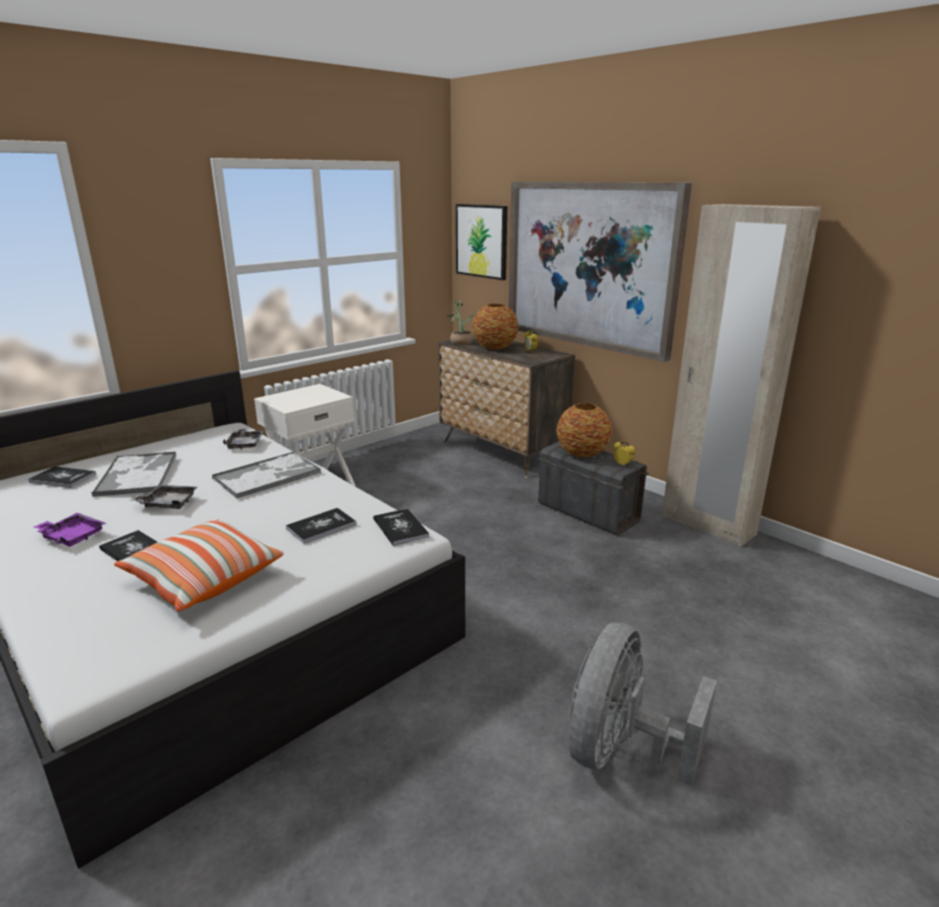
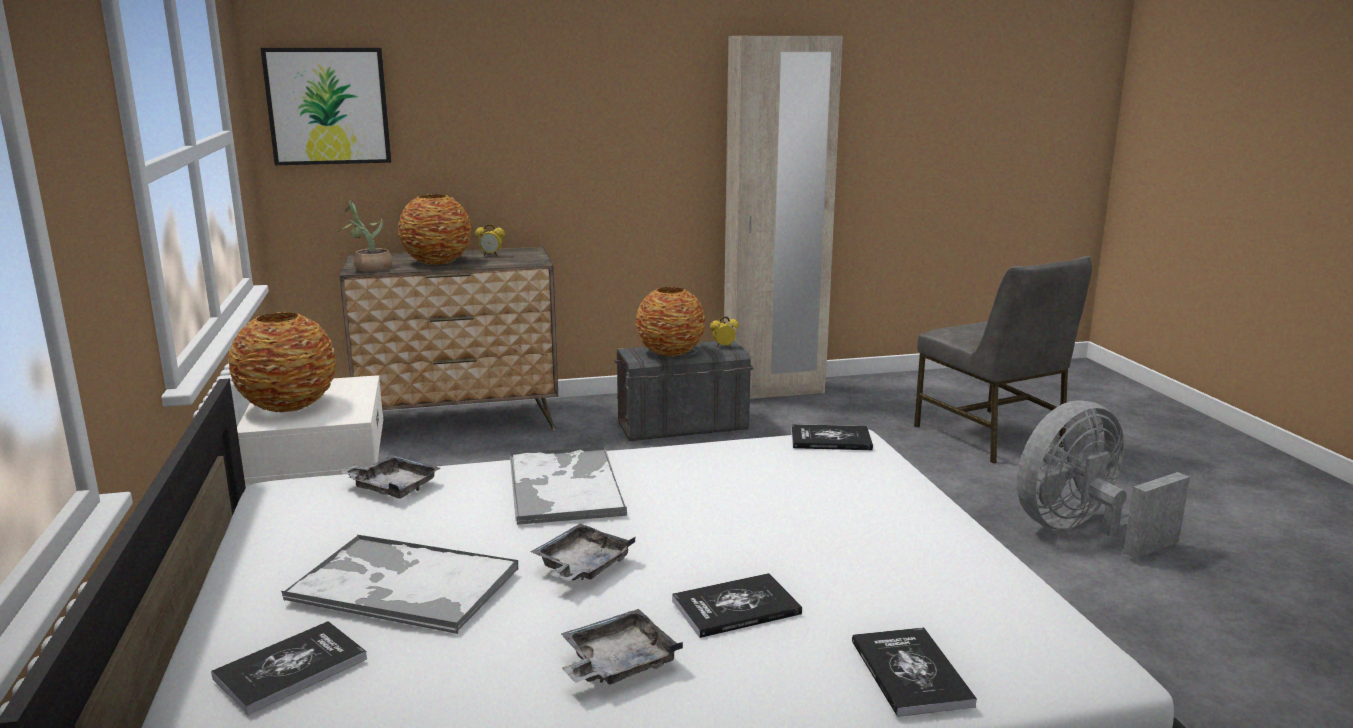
camera: 60 degrees left, 5 degrees down
(72, 536) = (617, 663): purple tray -> grey tray
(203, 579) = (872, 563): pillow -> none
(293, 395) = (287, 406): none -> vase
(321, 526) = (785, 476): book -> book (910, 673)
(590, 265) = (550, 122): picture -> none
(620, 750) = (1081, 531): grey fan -> grey fan turned 90 degrees clockwise
(777, 654) = (991, 436): none -> grey chair

